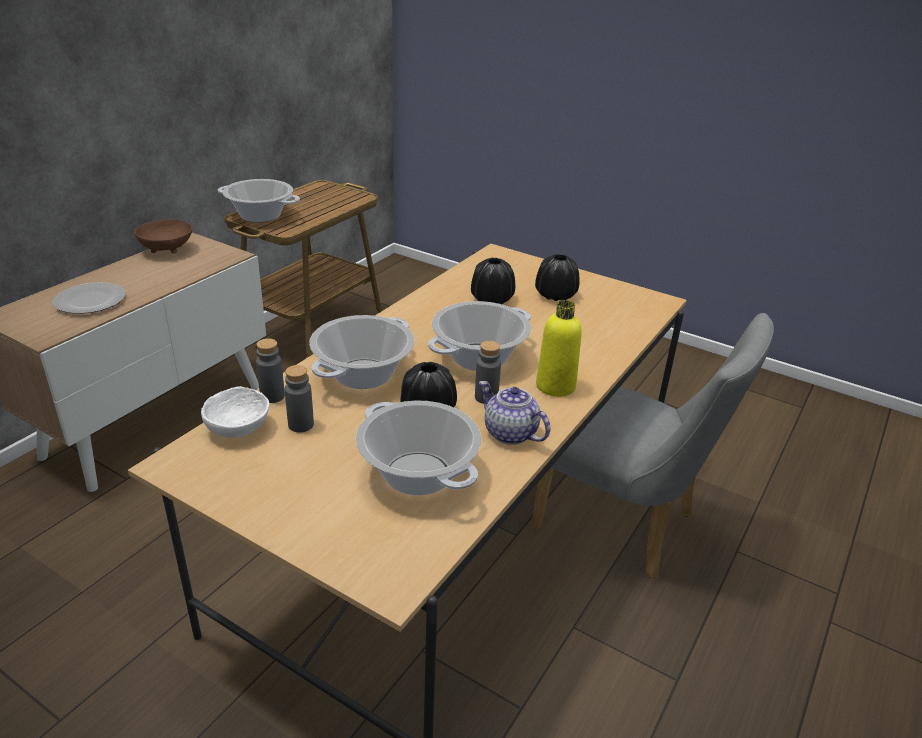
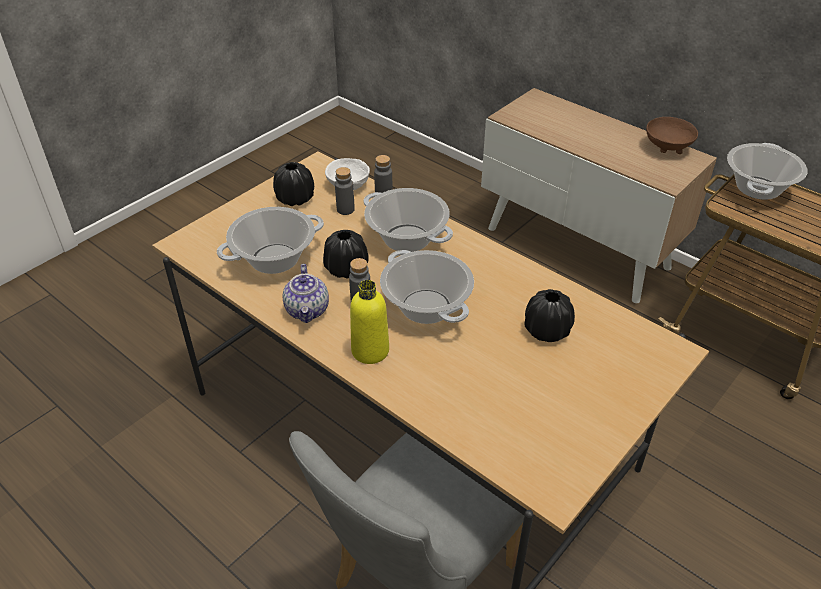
camera: 100 degrees right, 10 degrees up
(91, 301) = (563, 125): plate -> none
(509, 433) = (308, 310): teapot -> teapot turned 120 degrees clockwise
(555, 295) = (562, 387): black vase -> black vase (295, 199)

